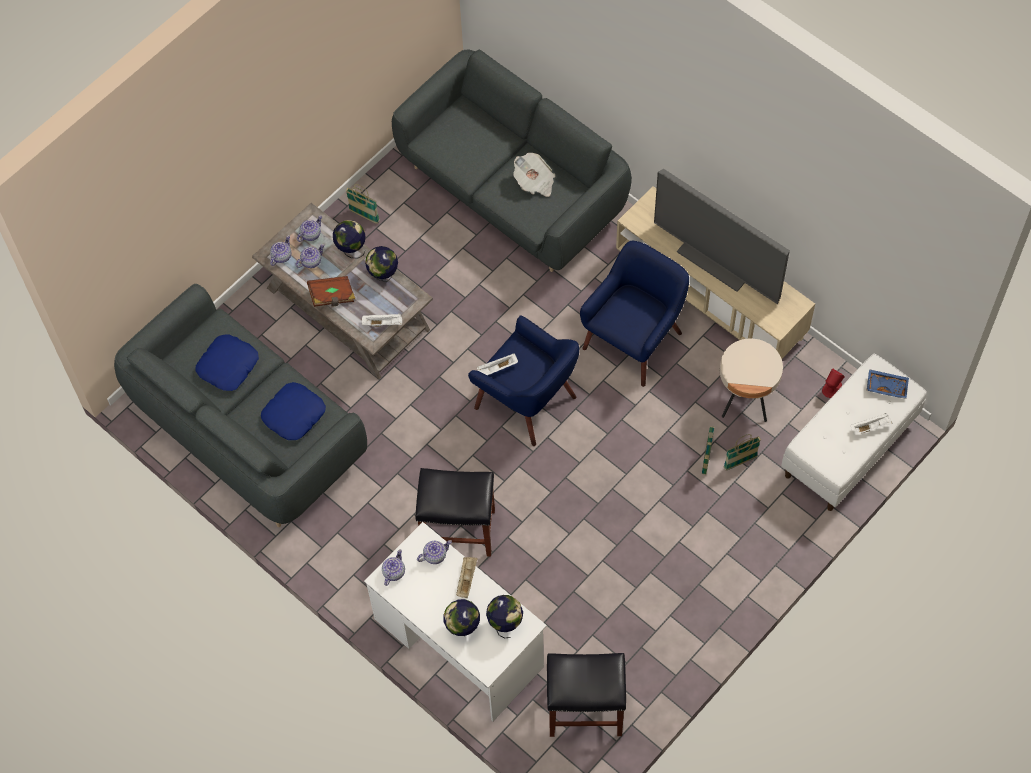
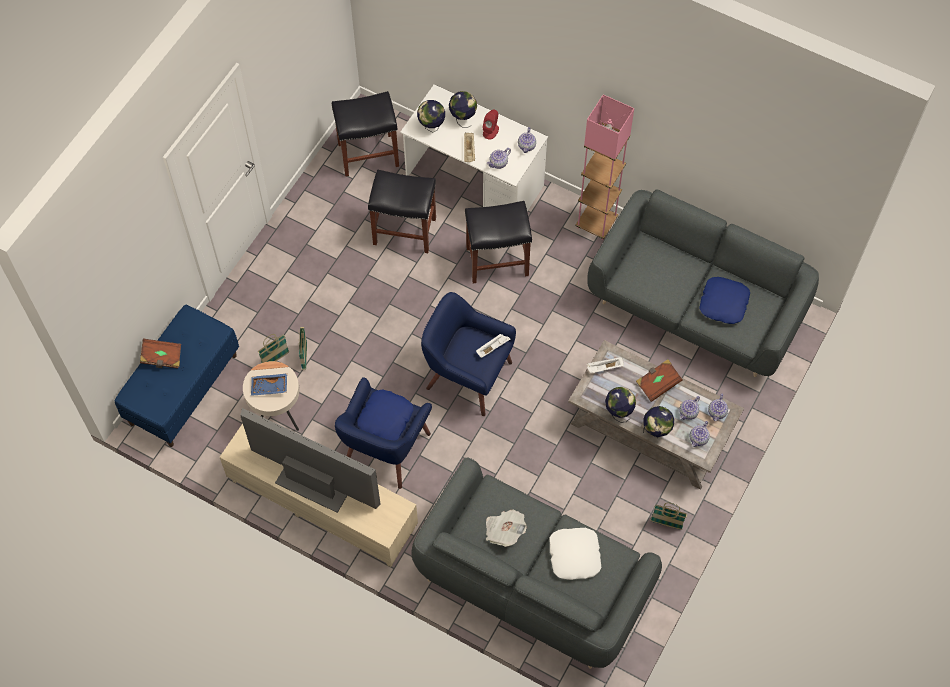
camera: 165 degrees right, 0 degrees up
(293, 414) = (653, 274): blue pillow -> blue pillow (386, 418)
(326, 556) = (596, 223): none -> pink floor lamp
(472, 149) = (574, 555): none -> white pillow
(562, 592) = (403, 231): none -> black stool
(831, 388) = (202, 439): red speaker -> red speaker (490, 131)
(849, 448) = (183, 388): white bench -> blue bench
(870, 427) = (162, 358): white tray -> brown book
(886, 386) = (149, 397): blue tray -> blue tray (269, 387)

